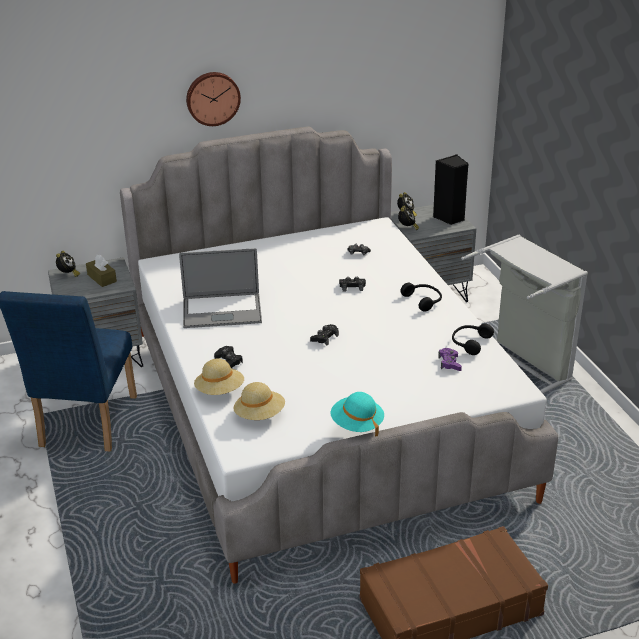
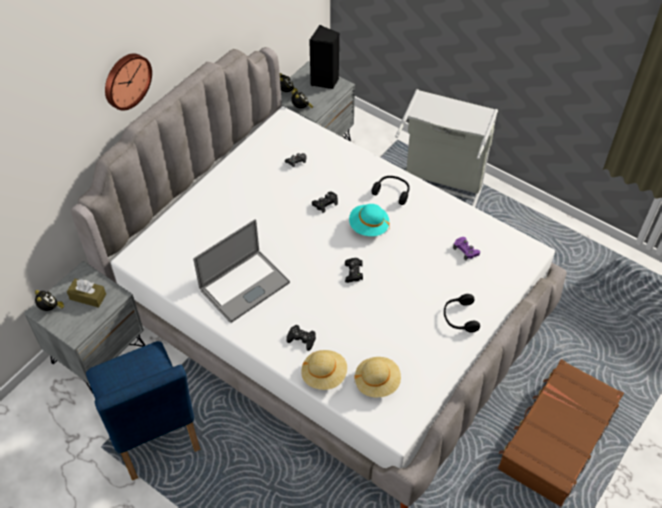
camera: 35 degrees left, 20 degrees up
(357, 424) = (465, 355): turquoise hat -> turquoise hat (368, 227)
(469, 343) = (462, 221): black headphones -> black headphones (459, 317)

